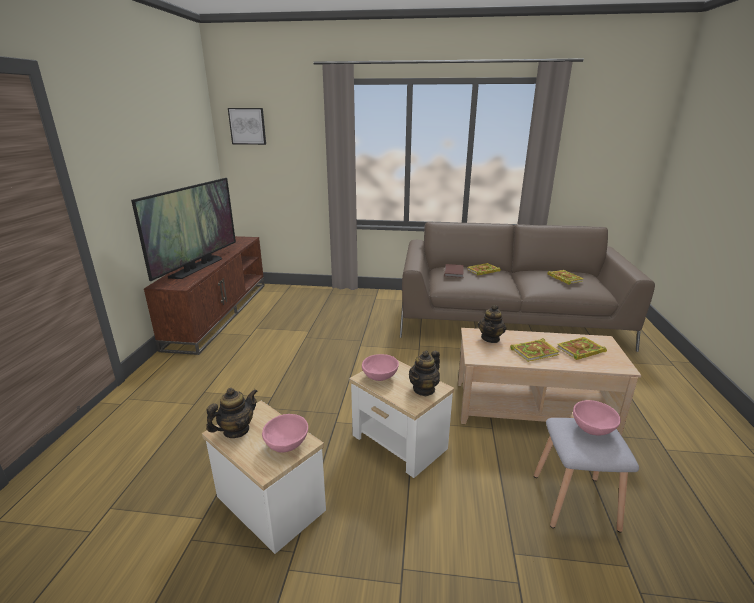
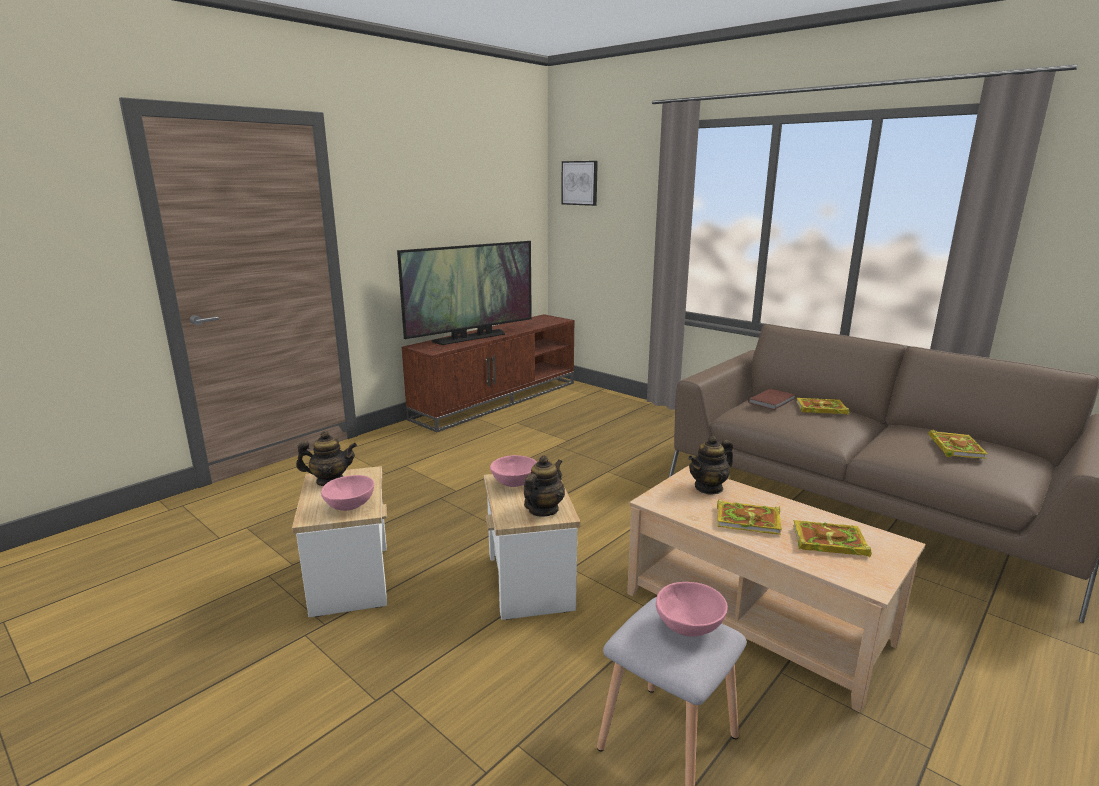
camera: 35 degrees right, 5 degrees down
(424, 389) = (543, 510): teapot -> teapot turned 135 degrees clockwise

